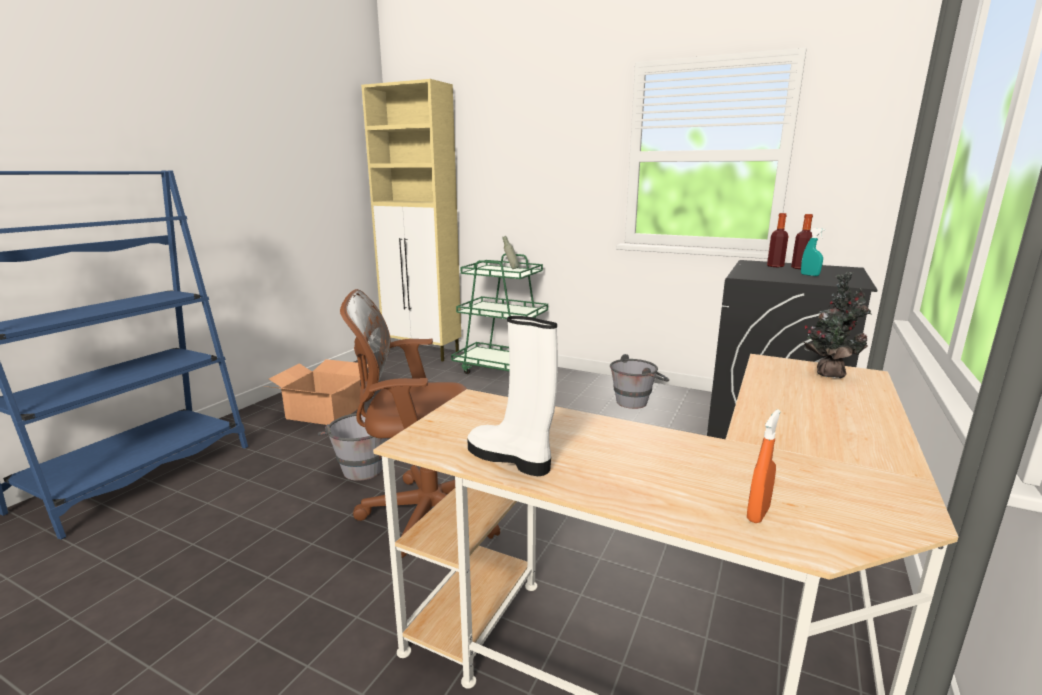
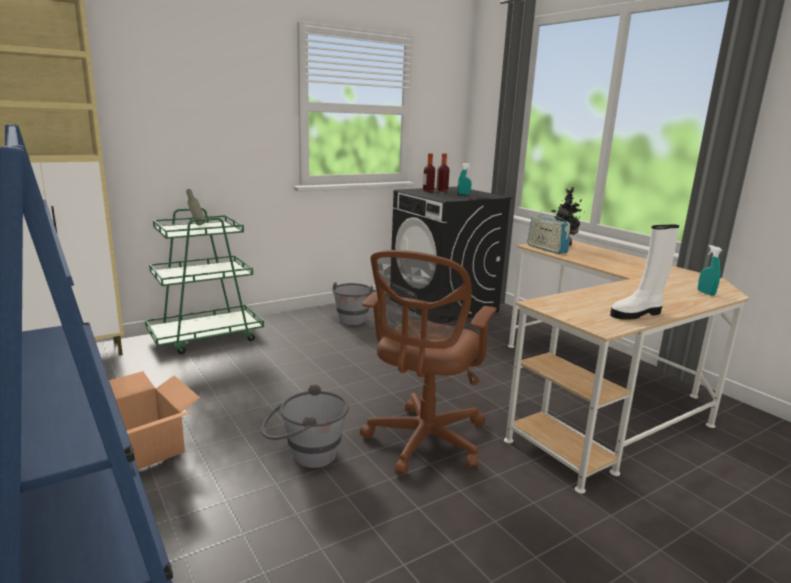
camera: 60 degrees left, 0 degrees up
(758, 514) = (706, 293): orange spray bottle -> turquoise spray bottle
(771, 369) = (546, 249): none -> radio

